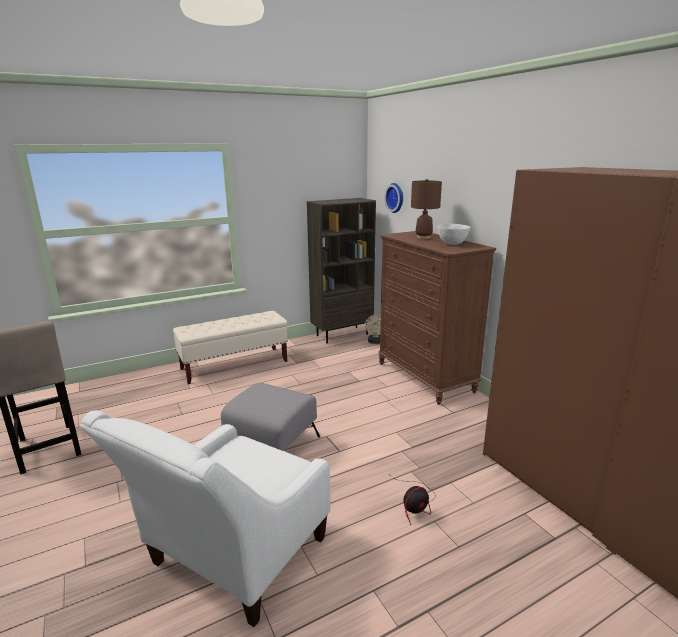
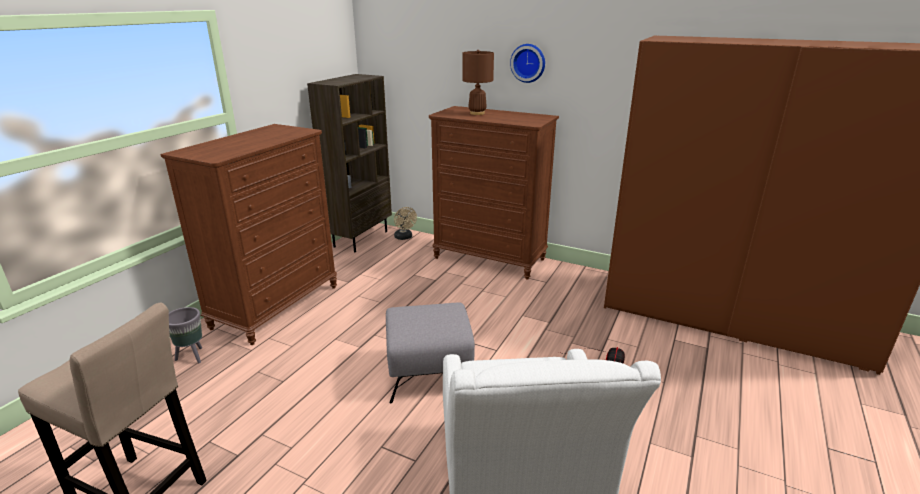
camera: 35 degrees left, 5 degrees up
(158, 380) = (192, 357): none -> grey planter
(235, 365) = (276, 306): beige bench -> brown dresser
(396, 197) = (410, 71): wall clock -> wall clock (528, 63)
(452, 244) = (517, 117): white bowl -> none

